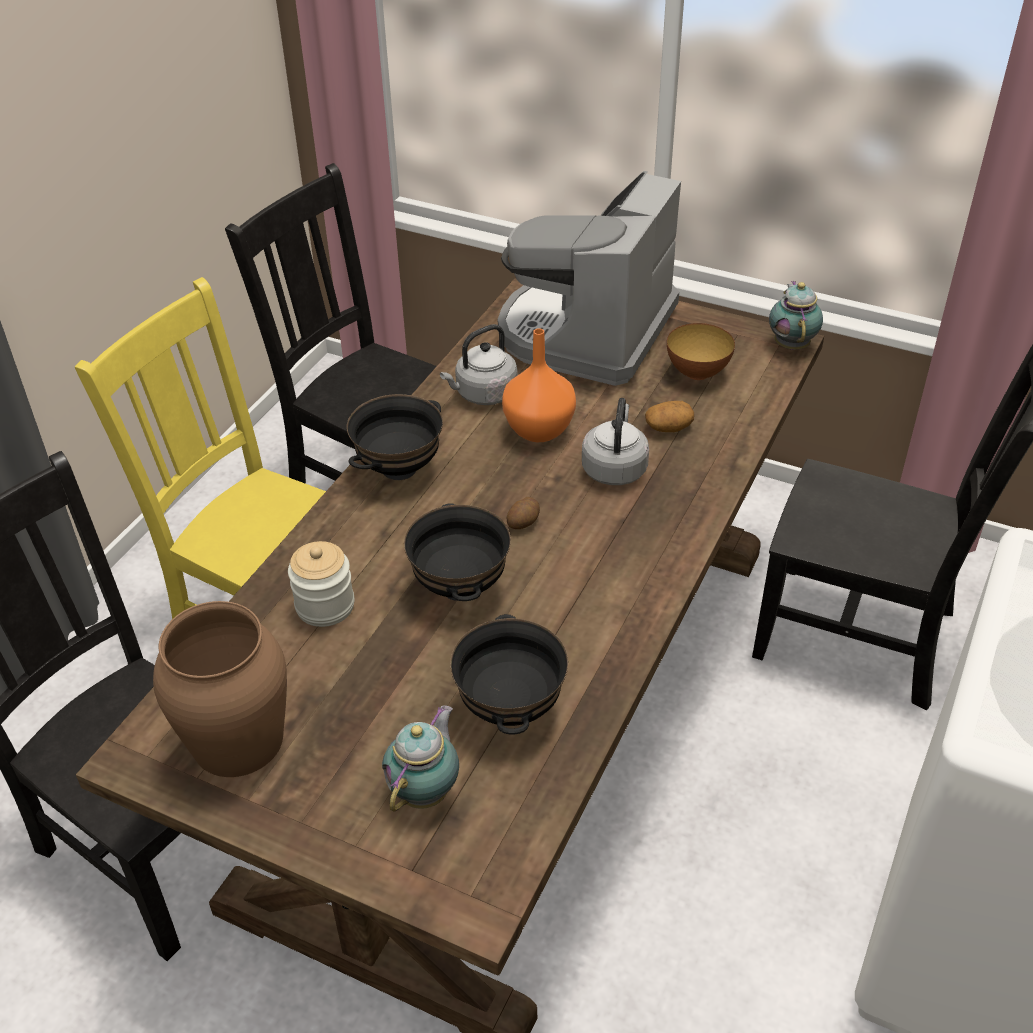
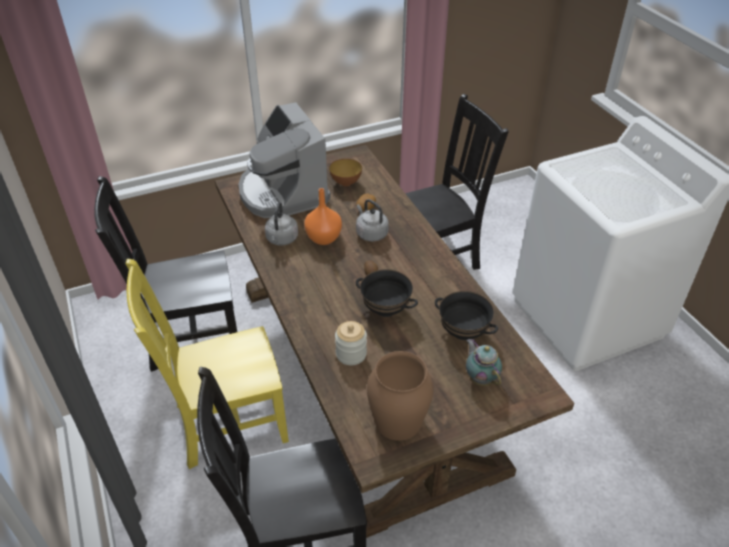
camera: 50 degrees left, 0 degrees up
(400, 469) = (296, 288): black bowl -> none
(791, 344) = (360, 154): teapot -> none

